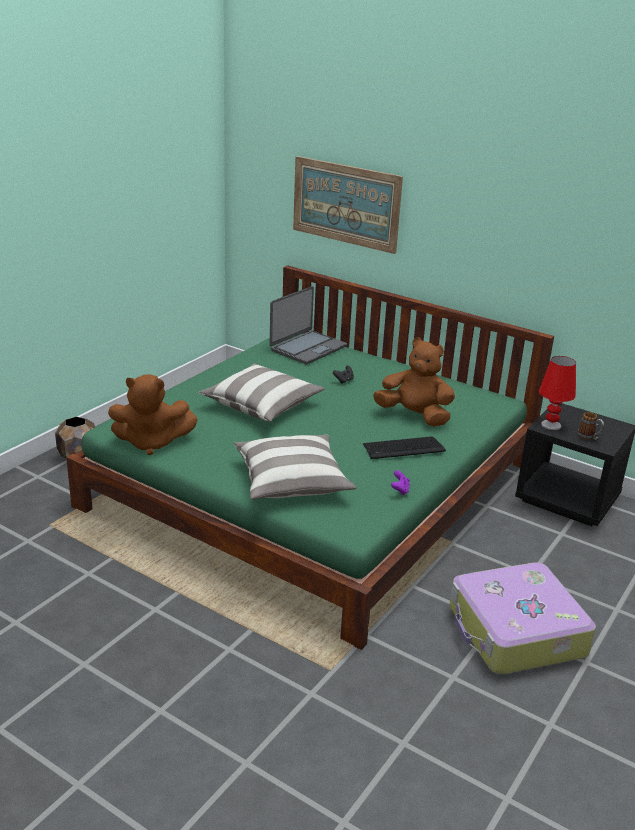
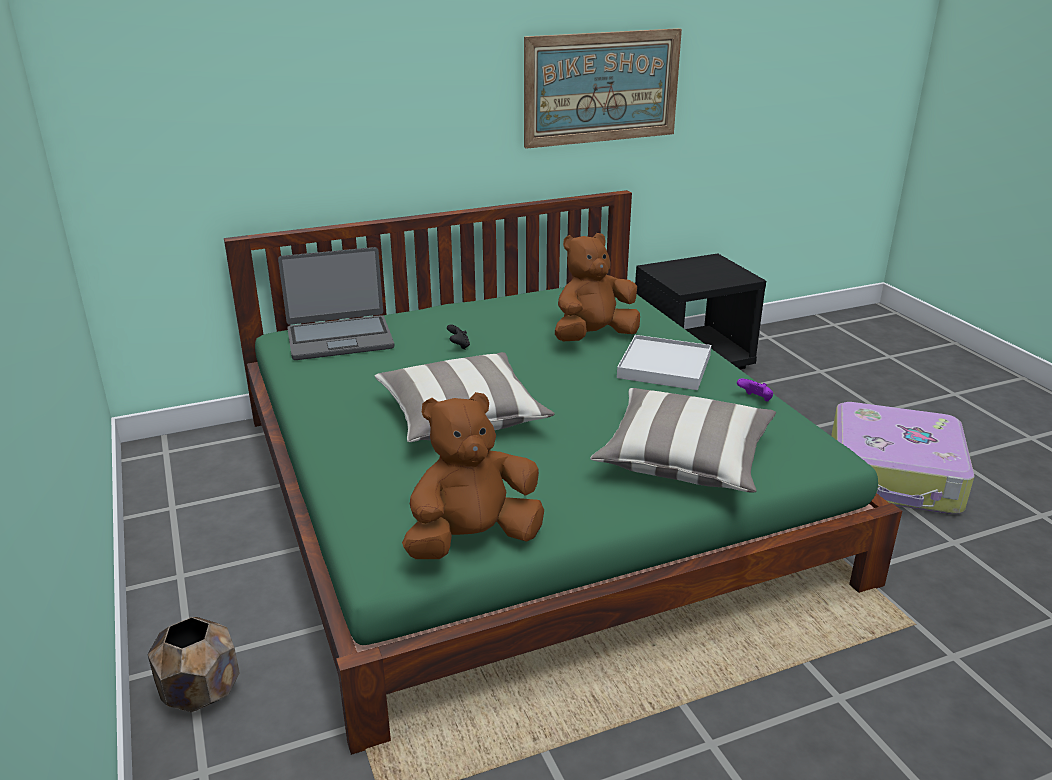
camera: 55 degrees left, 0 degrees up
(151, 442) = (473, 540): brown plush toy -> brown plush toy turned 150 degrees counterclockwise
(307, 348) = (340, 338): laptop -> laptop turned 90 degrees clockwise
(346, 204) = (309, 108): picture -> picture (602, 87)
(403, 449) = (664, 367): keyboard -> white tray
(551, 425) = (684, 283): red table lamp -> none
(589, 437) = (724, 277): mug -> none

